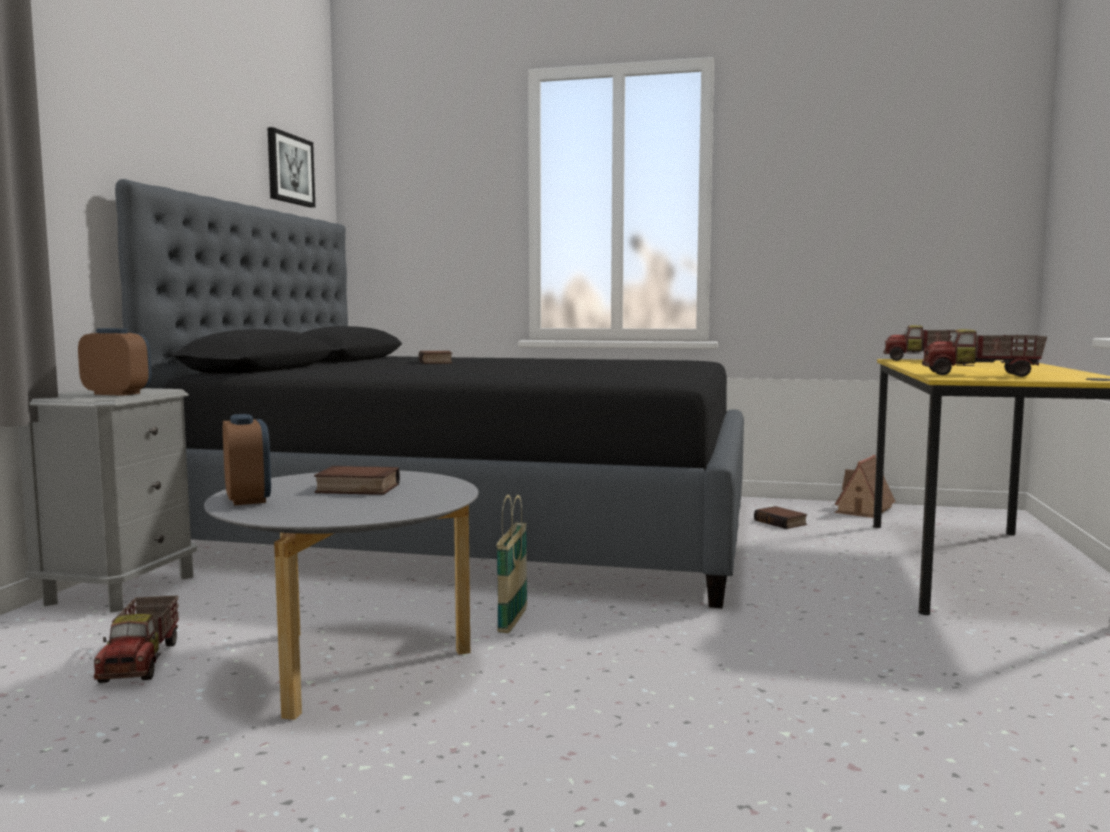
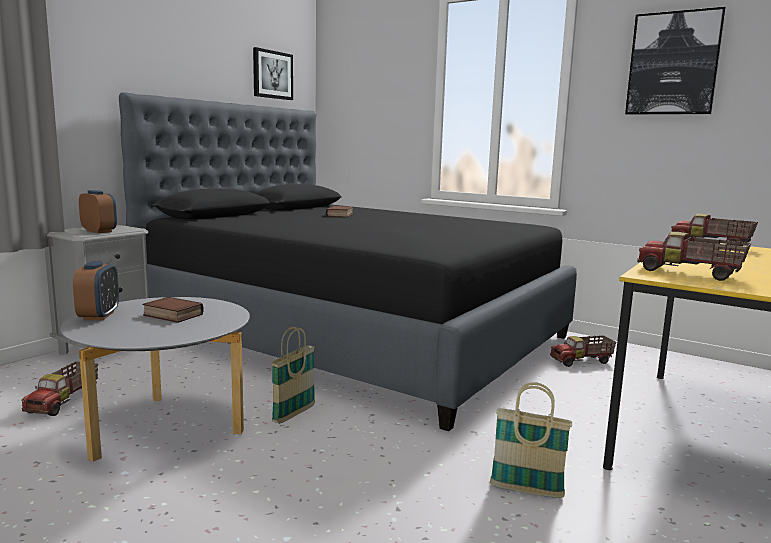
camera: 20 degrees right, 5 degrees up
(781, 522) = (582, 361): book -> toy truck
(833, 162) = (673, 64): none -> picture
(863, 509) = (667, 359): toy house -> none
(872, 647) = (526, 490): none -> basket

